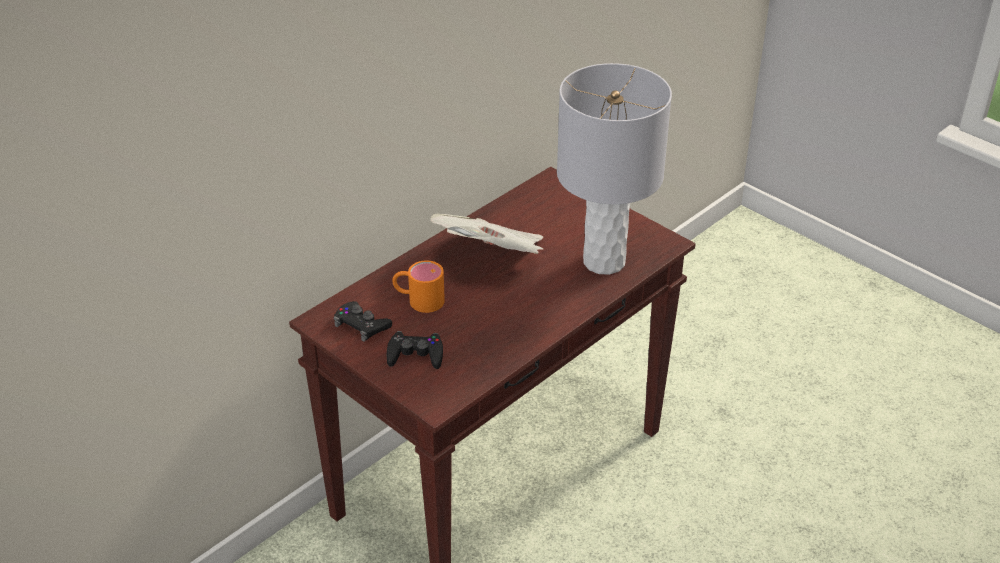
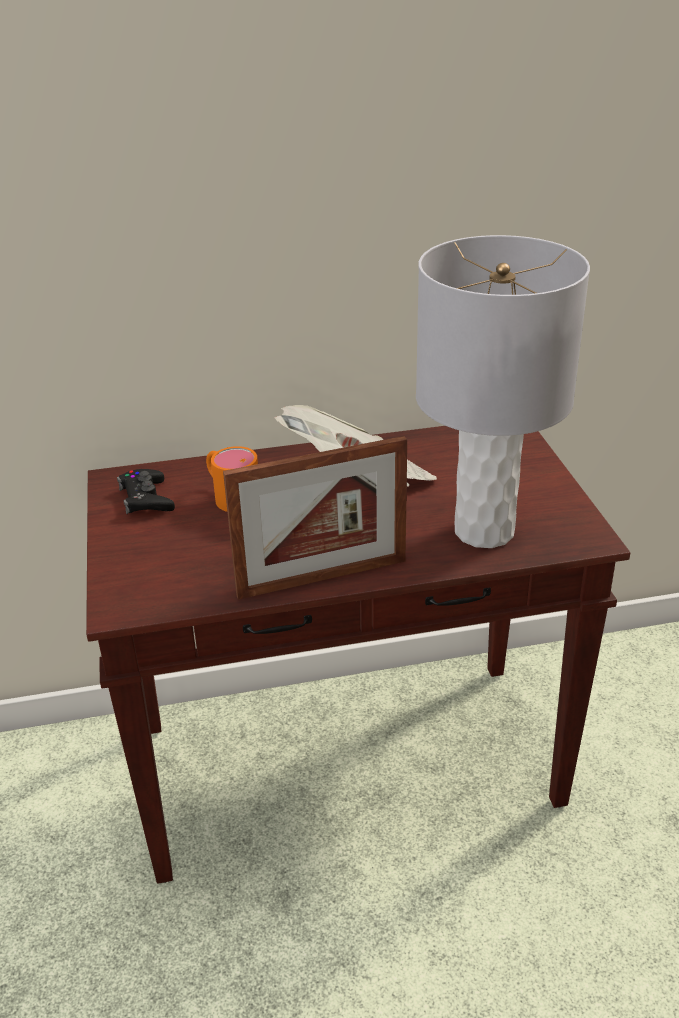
camera: 35 degrees right, 5 degrees down
(415, 355) = (161, 548): black game controller -> none
(540, 331) = (322, 577): none -> picture frame

